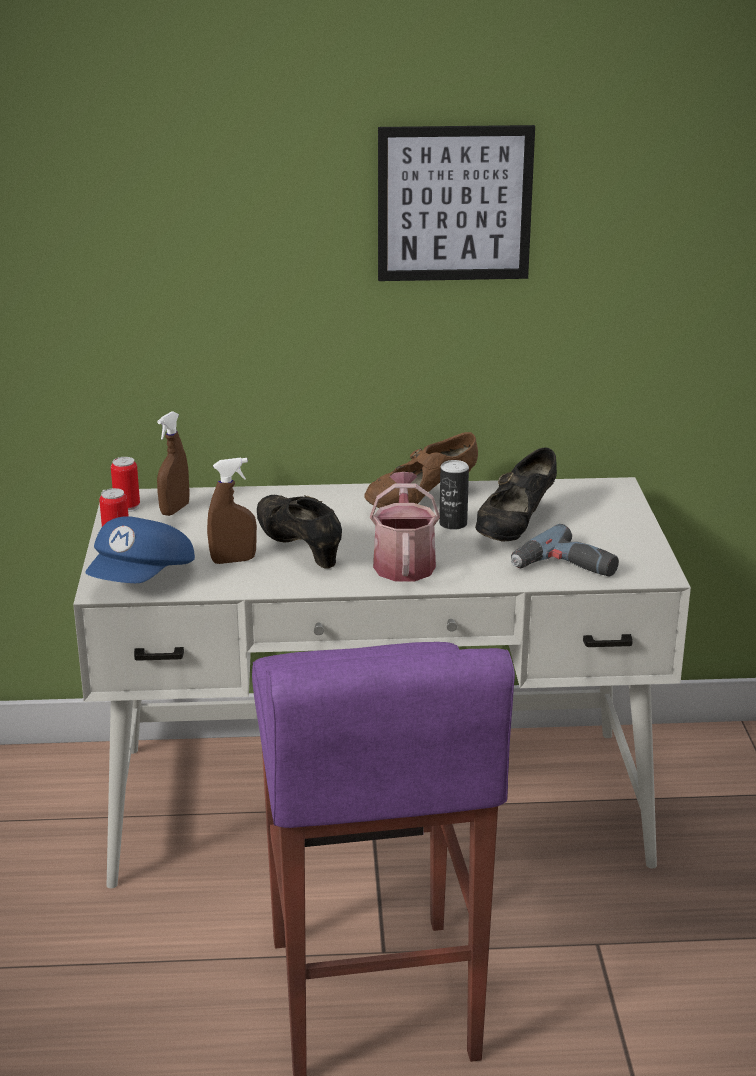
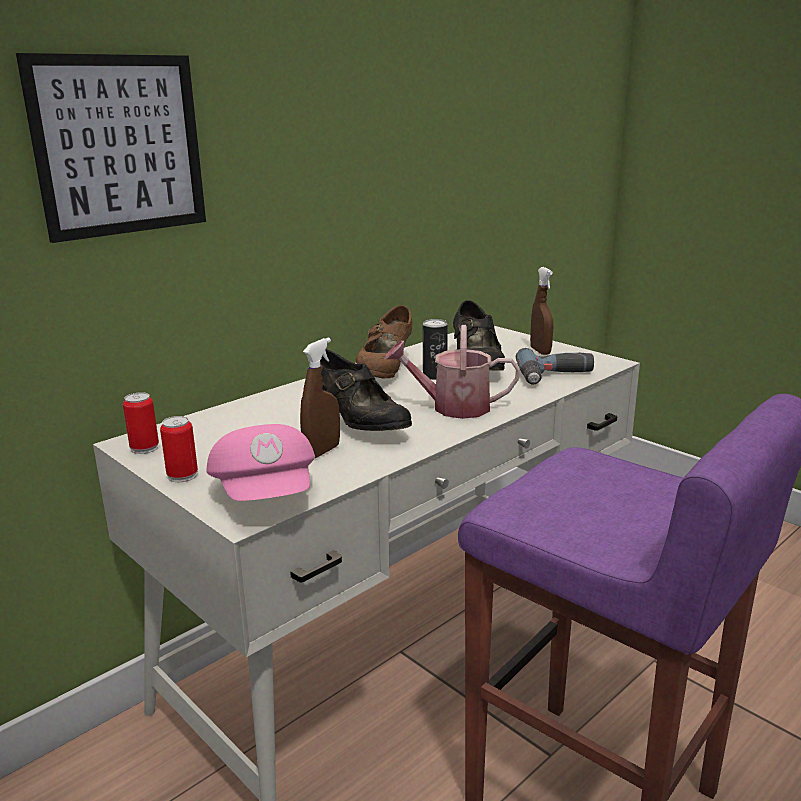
camera: 40 degrees left, 5 degrees down
(142, 579) = (267, 495): blue cap -> pink cap
(175, 509) = (196, 435): brown spray bottle -> brown spray bottle (540, 351)
(299, 548) = (359, 425): black shoe -> black shoe turned 150 degrees counterclockwise
(404, 562) = (452, 407): watering can -> watering can turned 45 degrees counterclockwise
(454, 203) = (364, 103): picture -> picture (119, 146)

